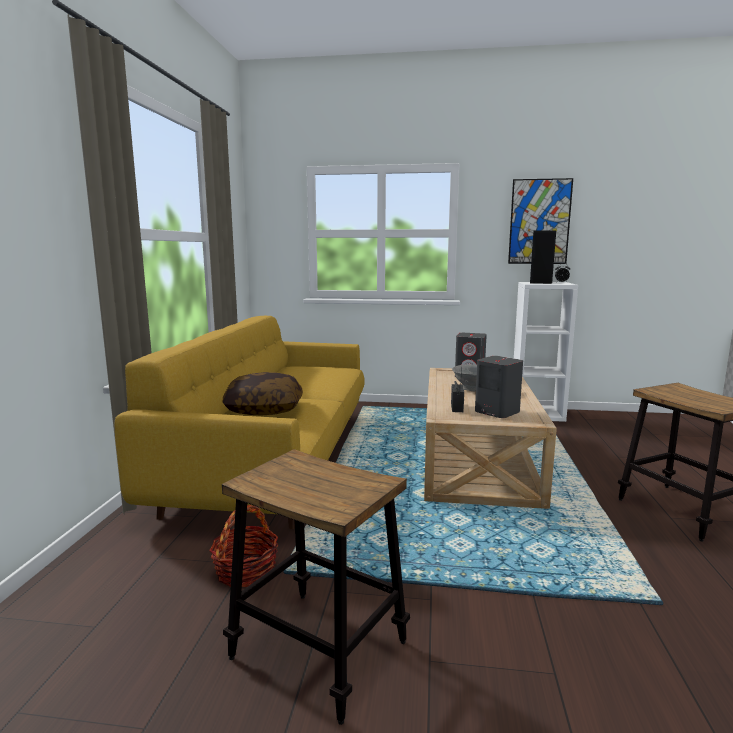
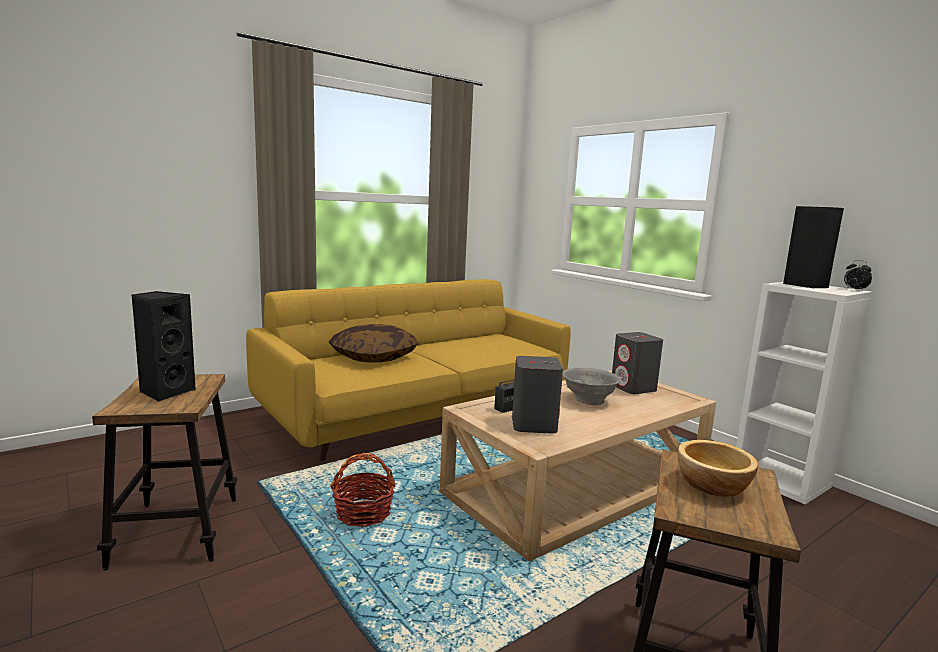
camera: 45 degrees right, 0 degrees up
(246, 571) = (246, 469): basket -> basket (363, 513)
(309, 482) = (166, 392): none -> black speaker
(539, 222) = (836, 193): picture -> none
(688, 395) = (713, 485): none -> bowl

